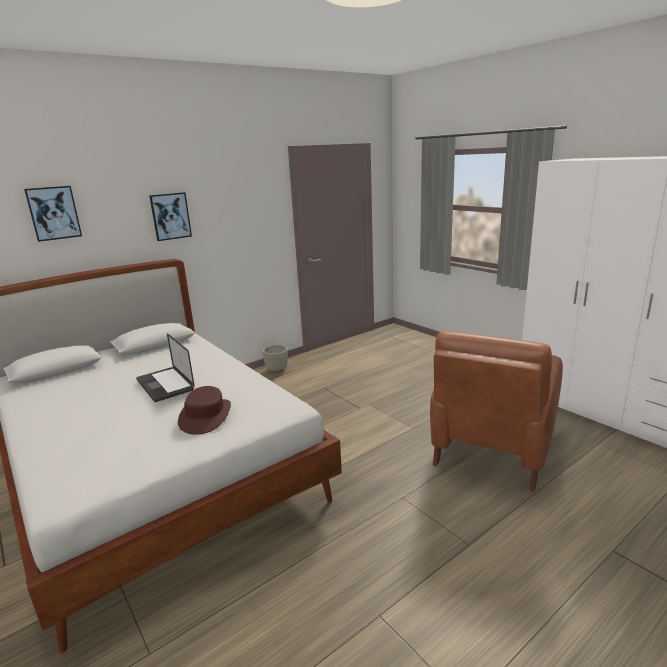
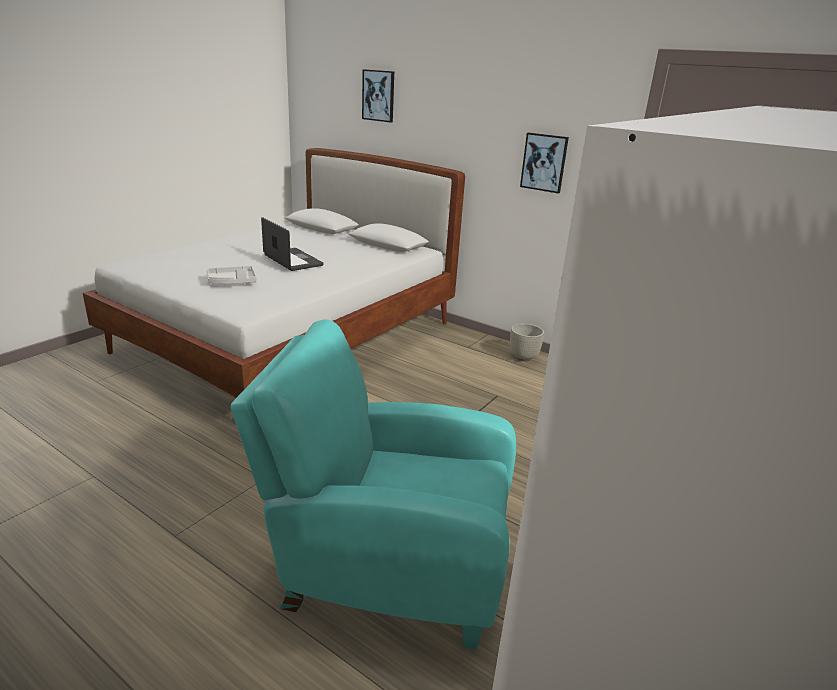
camera: 70 degrees right, 5 degrees up
(165, 385) = (292, 260): laptop -> laptop turned 105 degrees clockwise
(170, 216) = (470, 122): picture -> picture (544, 162)
(206, 416) = (232, 282): brown hat -> grey tray
(491, 449) = (386, 563): brown armchair -> turquoise armchair

